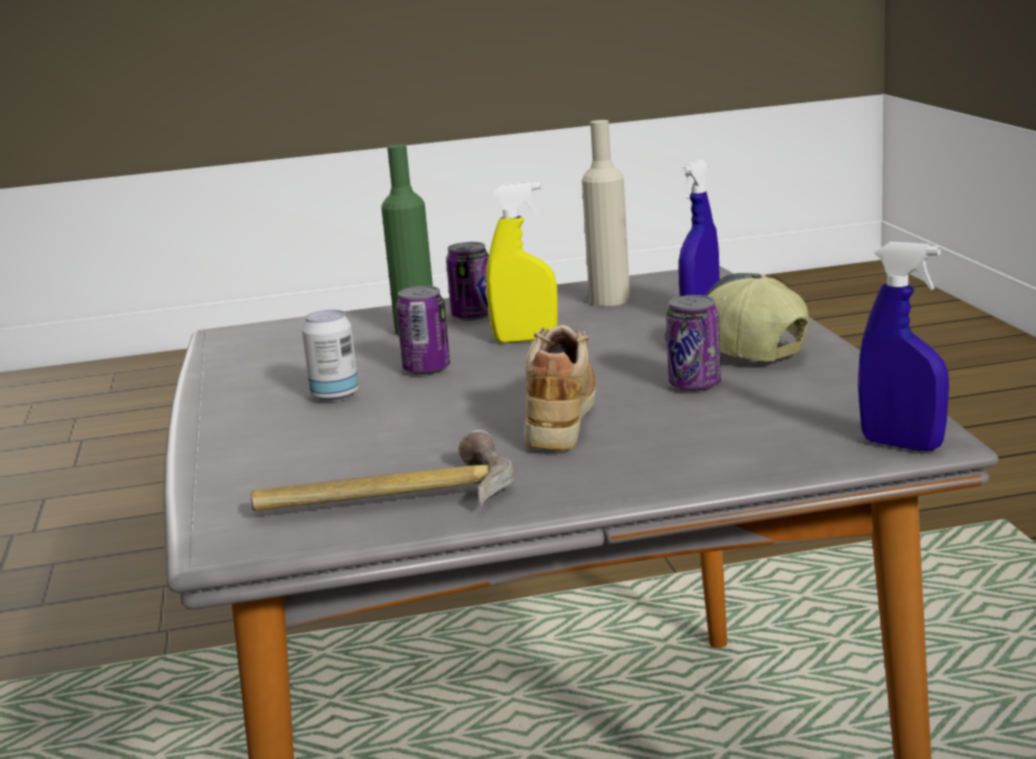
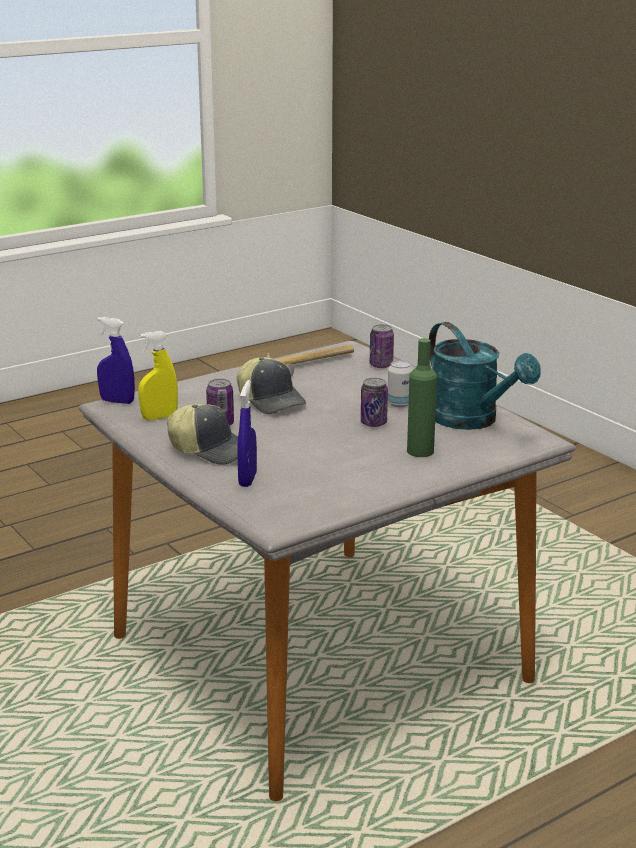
camera: 155 degrees right, 5 degrees up
(269, 362) = (473, 421): none -> turquoise watering can
(472, 316) = (399, 466): can -> can (381, 365)
(525, 339) = (341, 448): yellow spray bottle -> yellow spray bottle (159, 417)
(562, 419) = (271, 401): beige shoe -> cap
(609, 300) = (319, 489): beige bottle -> none

